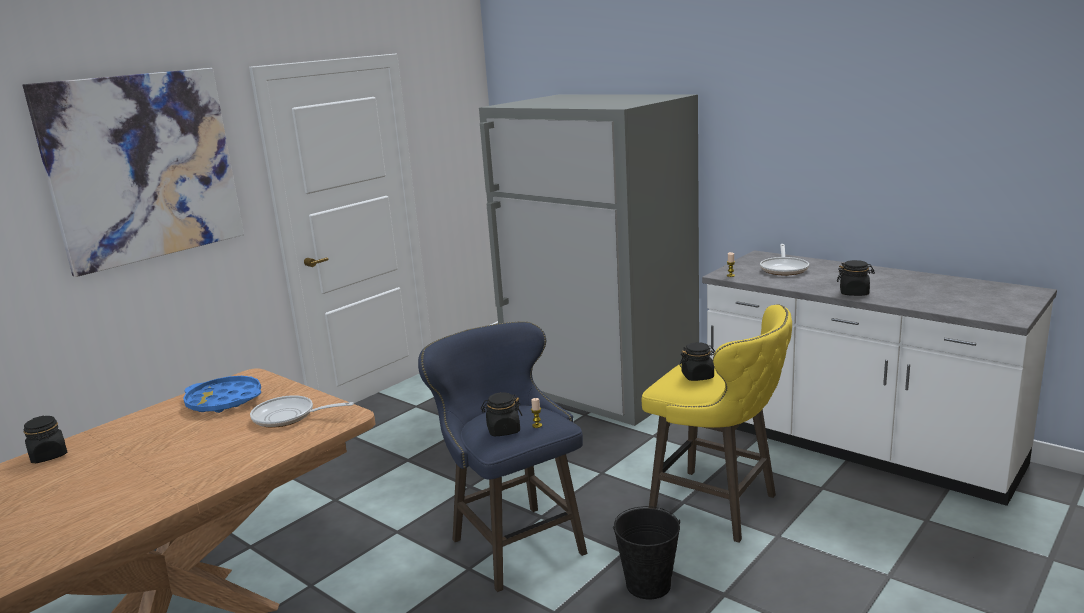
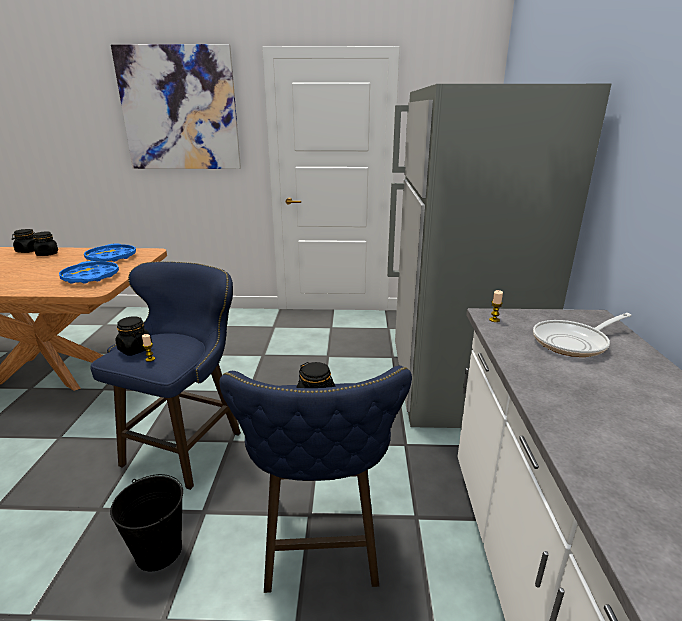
camera: 50 degrees right, 5 degrees up
(289, 417) = (90, 277): frying pan -> blue tray
(718, 506) = (320, 545): yellow stool -> blue stool
(854, 293) = (567, 419): black jar -> black jar (47, 254)

